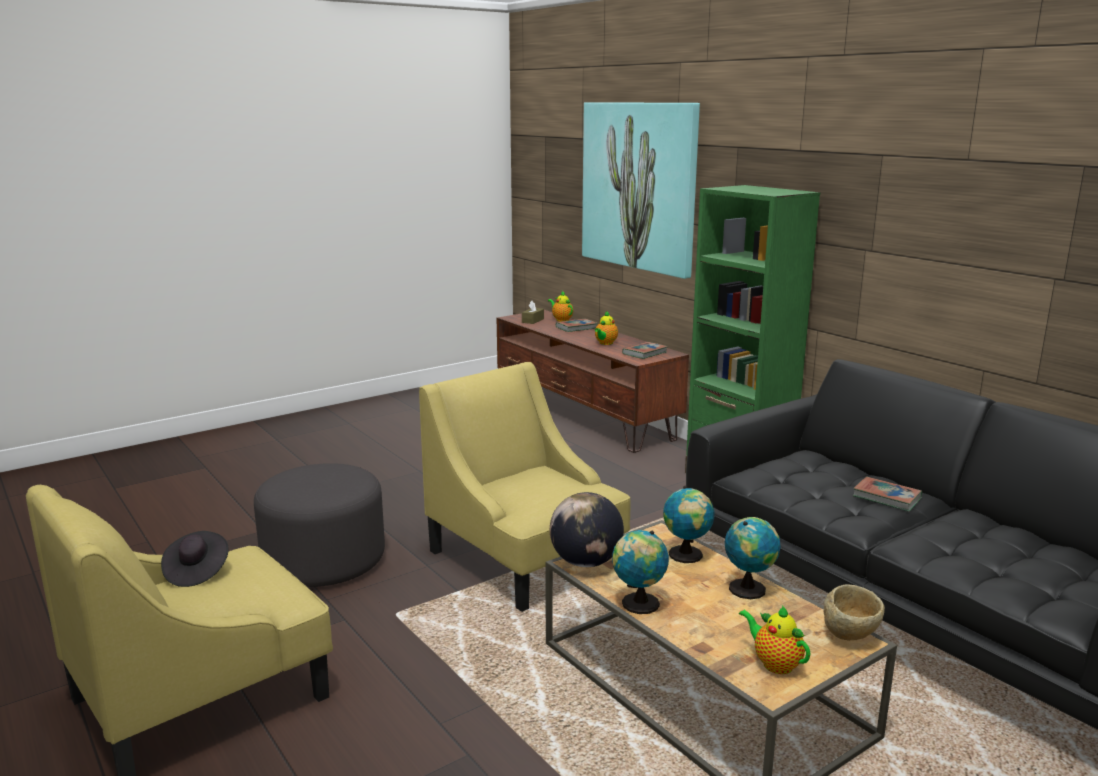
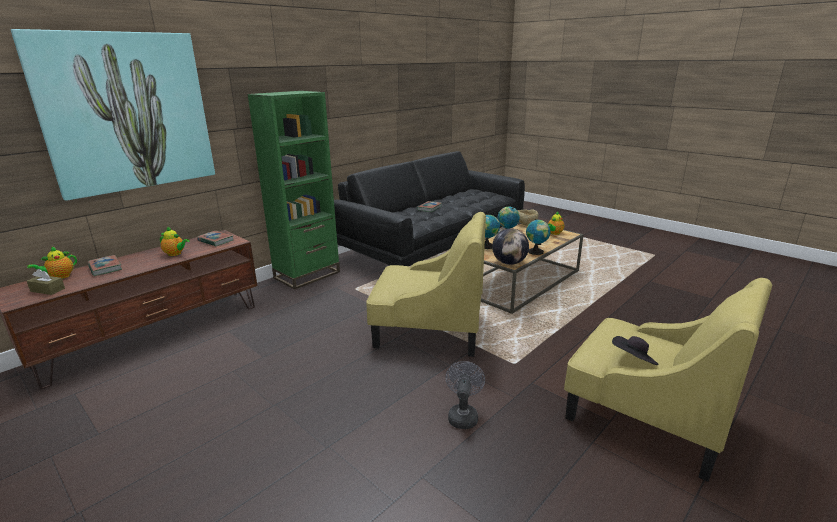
camera: 100 degrees left, 5 degrees up
(324, 560) = (463, 415): grey ottoman -> grey fan
(525, 559) = (428, 330): yellow armchair -> yellow armchair turned 120 degrees counterclockwise

